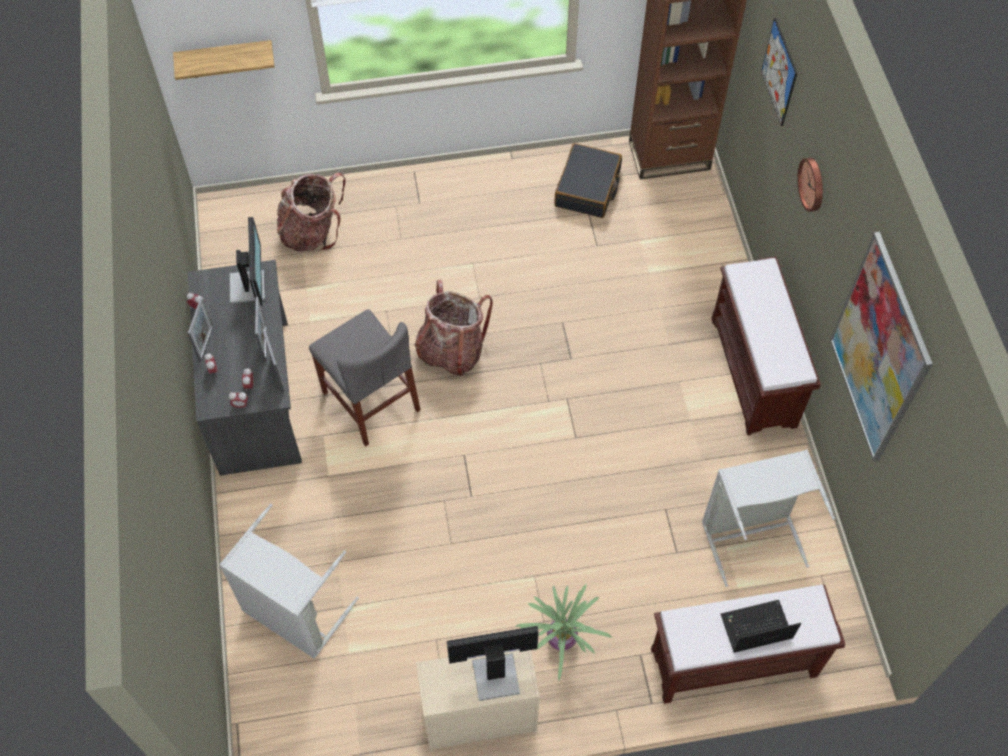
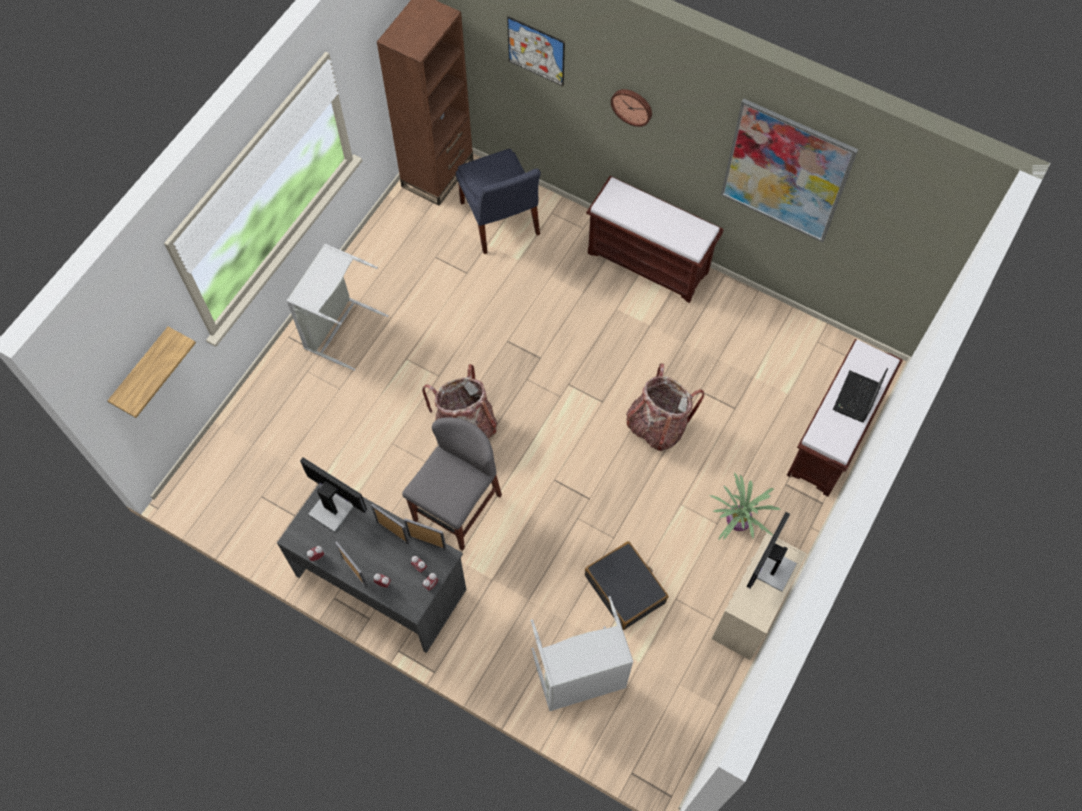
camera: 50 degrees left, 5 degrees up
(312, 232) = (274, 442): backpack -> backpack (657, 425)
(370, 401) = (457, 508): grey chair -> grey chair turned 60 degrees counterclockwise
(588, 188) = (415, 241): black suitcase -> black suitcase (625, 589)
(672, 232) = (500, 221): none -> blue chair
(751, 534) = (758, 357): grey laundry basket -> grey laundry basket (338, 328)

